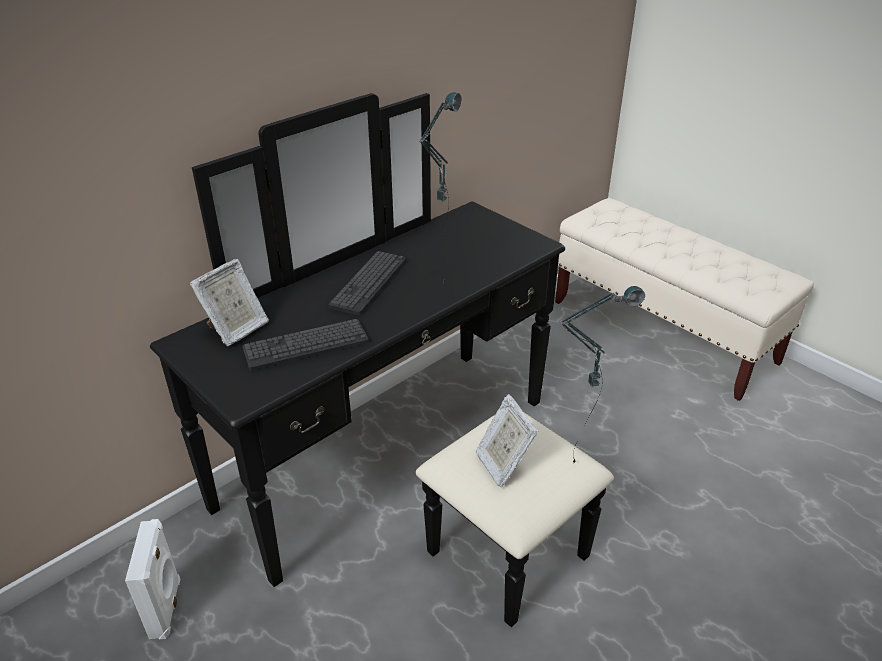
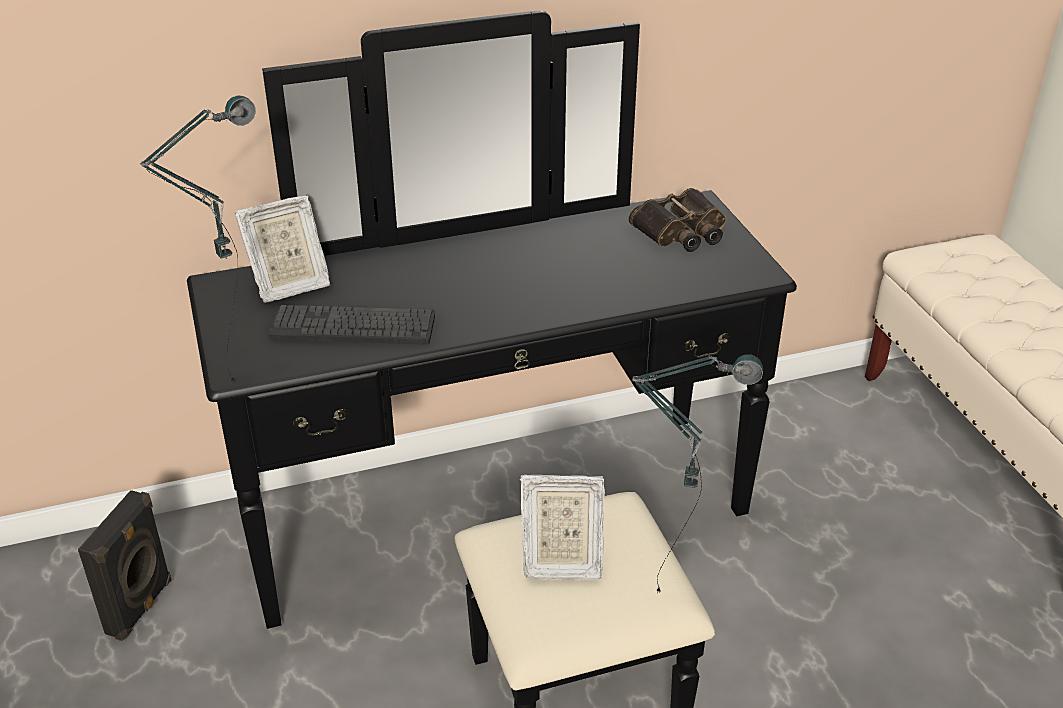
camera: 25 degrees right, 0 degrees up
(167, 608) = (141, 607): white speaker -> black speaker
(369, 283) = (486, 269): keyboard -> none
(440, 277) = (584, 284): table lamp -> table lamp (240, 371)
(475, 230) = (682, 231): none -> binoculars
(503, 464) = (560, 561): picture frame -> picture frame turned 90 degrees counterclockwise

